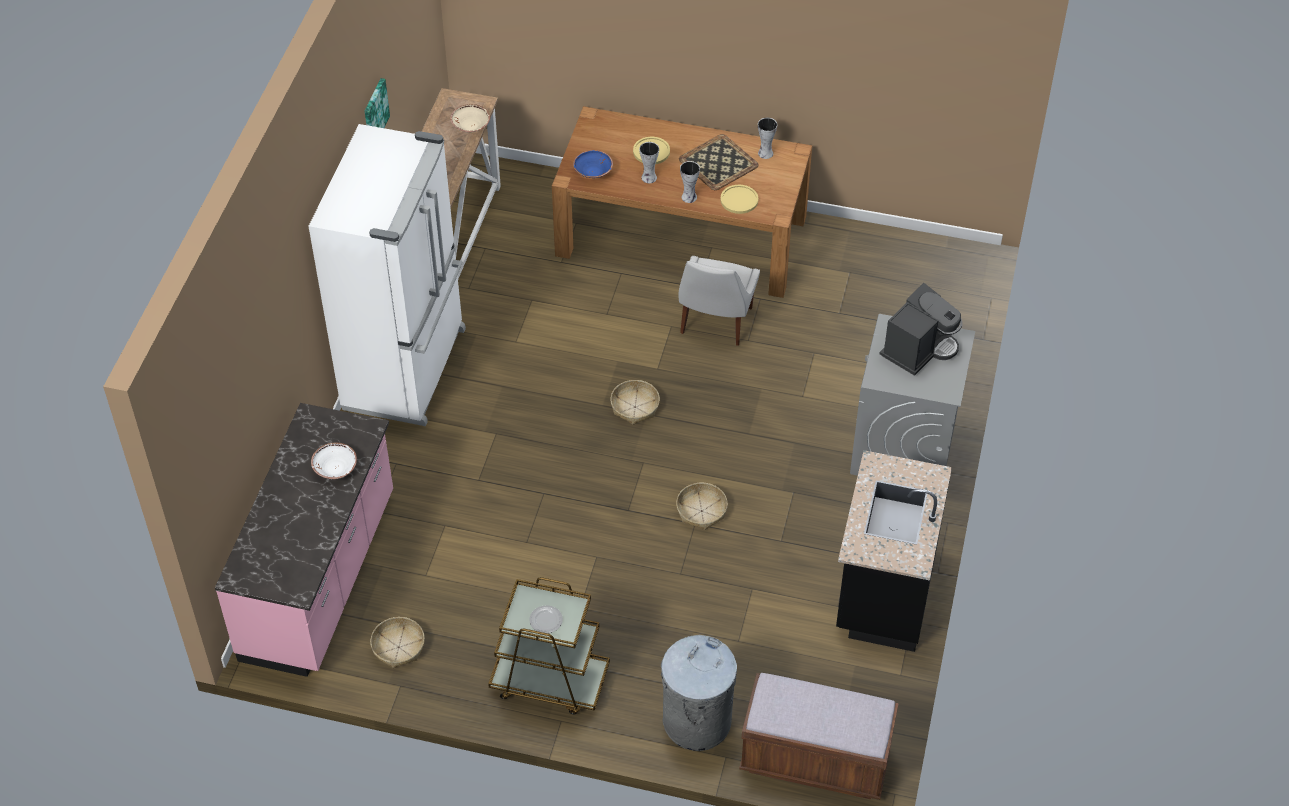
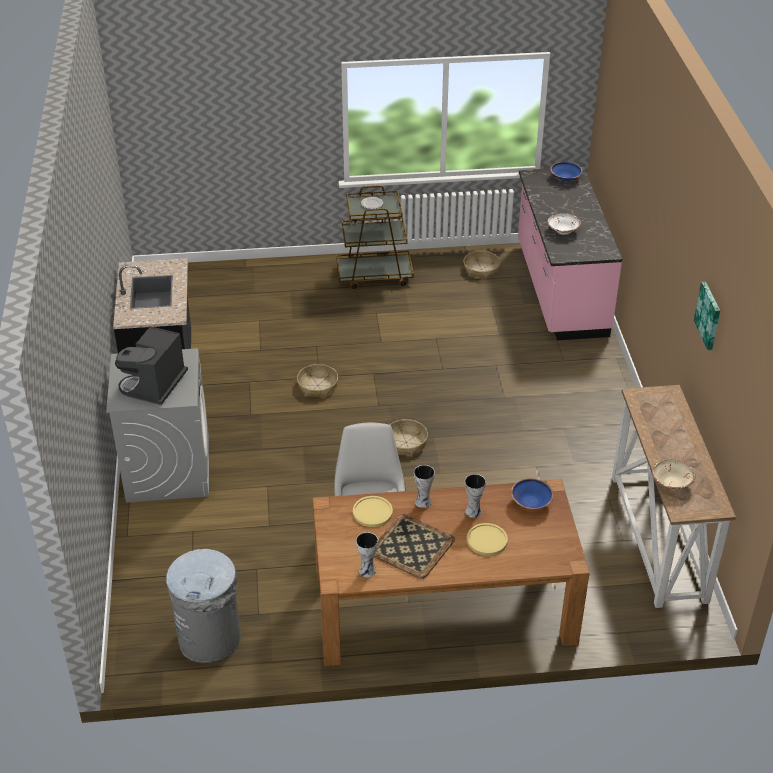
camera: 160 degrees right, 10 degrees down
(258, 569) = (565, 178): none -> blue bowl
(407, 368) = (607, 423): white fridge -> none
(696, 721) = (270, 277): grey trash can -> grey trash can (210, 638)
(815, 760) = (187, 277): brown bench -> none

